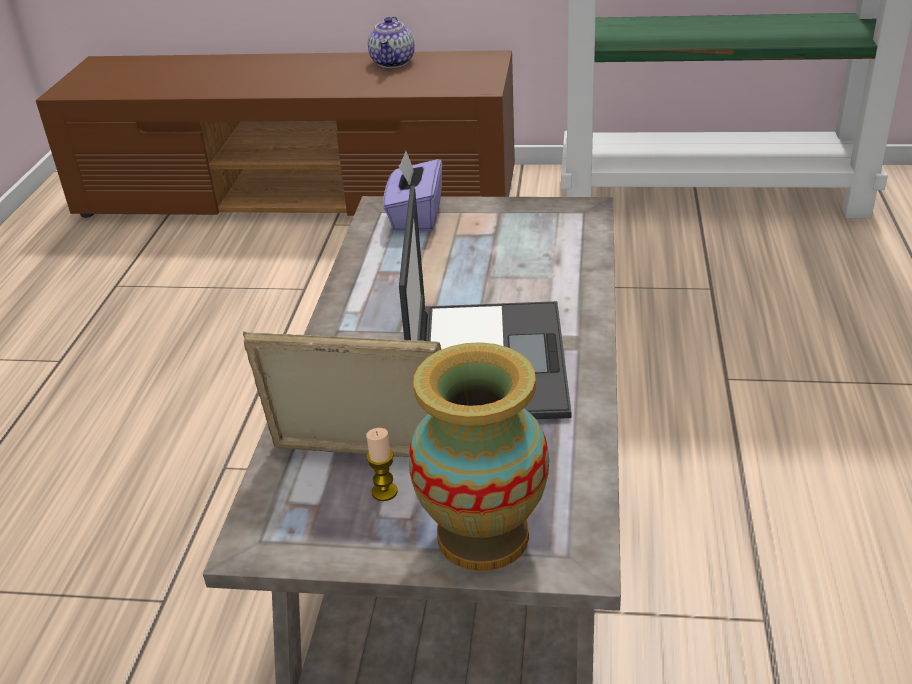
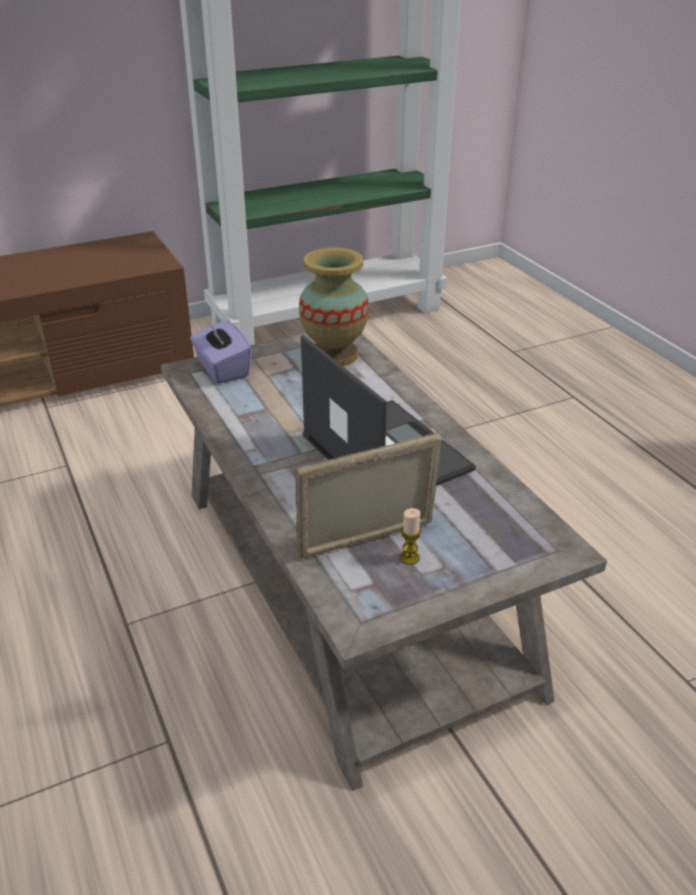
camera: 35 degrees left, 0 degrees up
(393, 62) = (60, 256): teapot -> none
(483, 536) = (499, 559): vase -> vase (334, 355)

